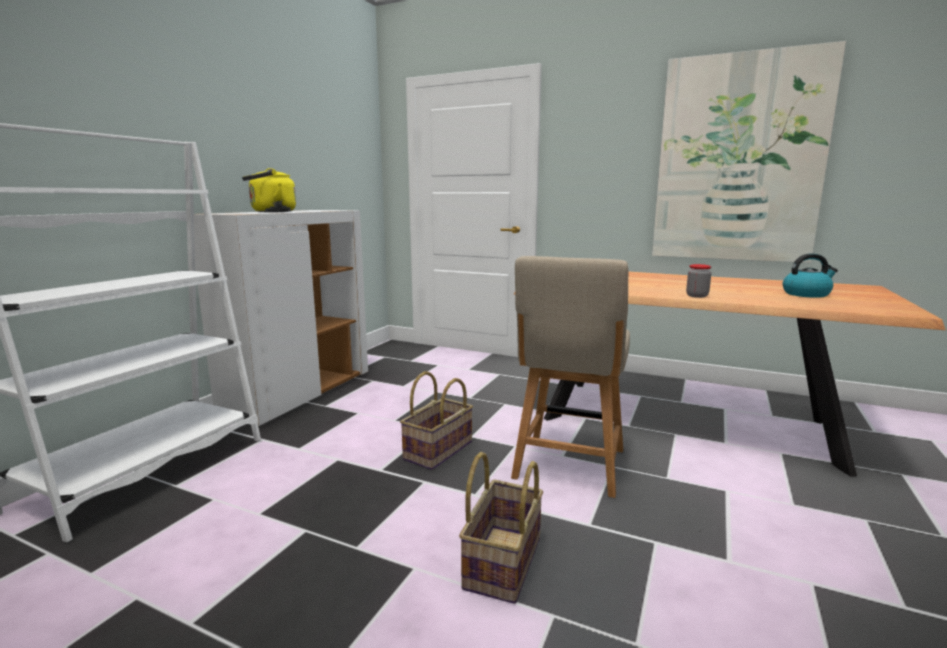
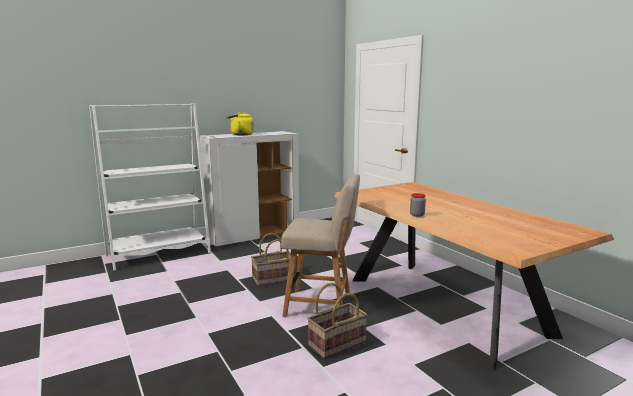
camera: 35 degrees right, 0 degrees up
(501, 562) = (228, 328): basket -> basket (336, 343)
(568, 467) = (322, 305): beige chair -> beige chair turned 135 degrees counterclockwise
(738, 160) = (538, 112): picture -> none
(806, 294) = (502, 227): kettle -> none

